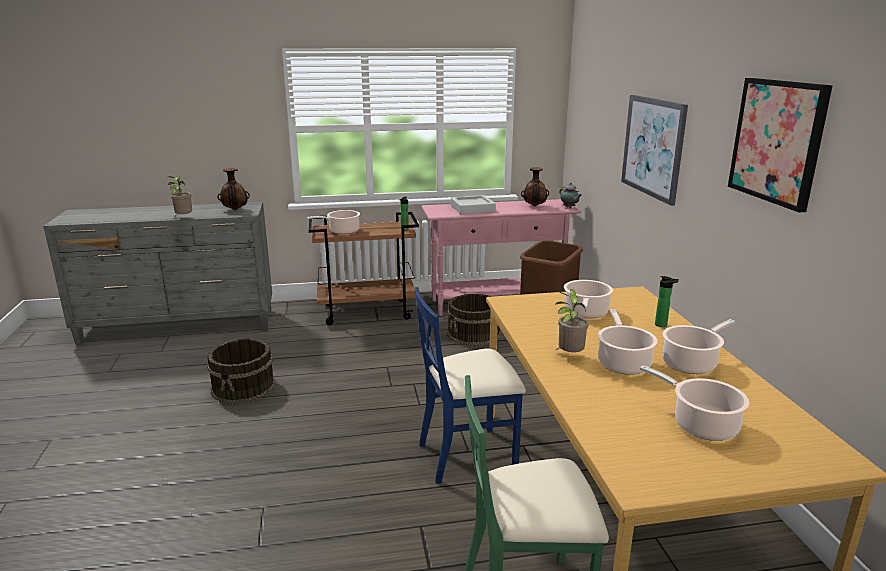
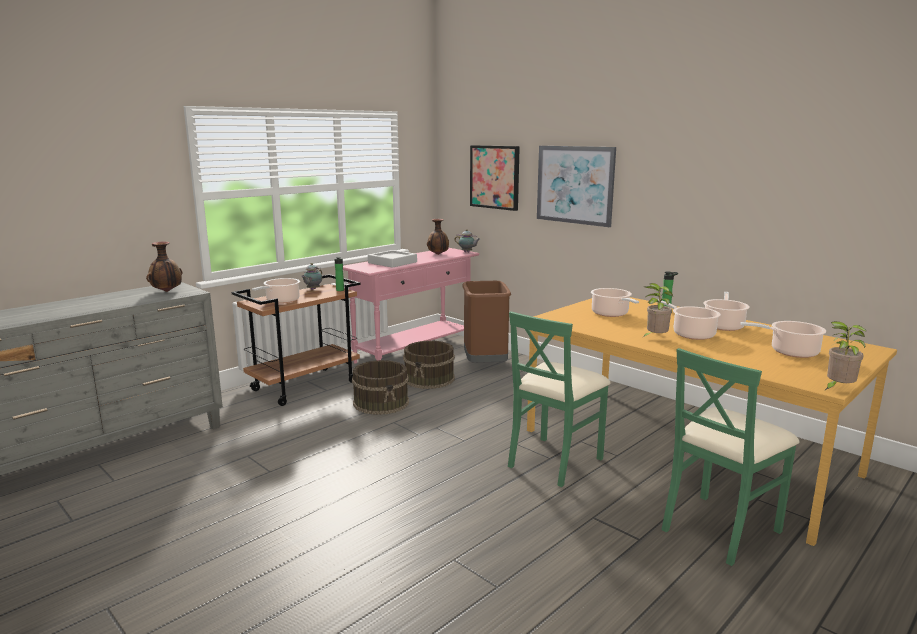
camera: 35 degrees left, 5 degrees down
(183, 218) = (121, 307): potted plant -> potted plant (837, 389)
(244, 387) = (276, 480): brown bucket -> brown bucket (381, 402)
(385, 224) = (312, 289): none -> teapot
(468, 455) = (554, 461): blue chair -> green chair
(777, 141) = (723, 163): picture -> picture (495, 177)

